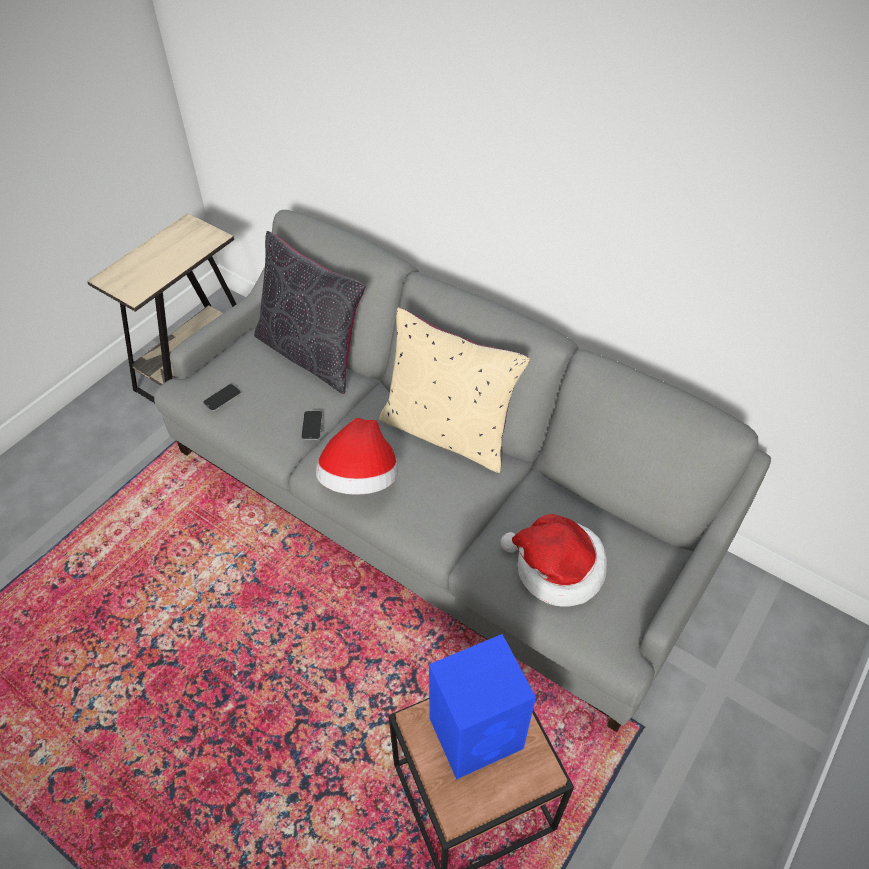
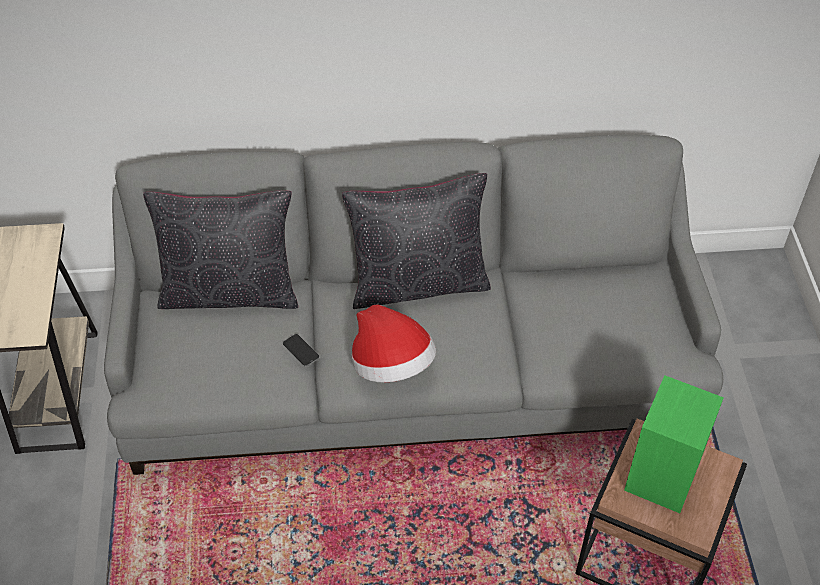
camera: 40 degrees left, 0 degrees up
(222, 398) = (194, 379): phone -> none
(448, 431) = (418, 283): beige pillow -> black pillow
(478, 732) = (663, 474): blue speaker -> green speaker
(556, 569) = (599, 331): hat -> none

